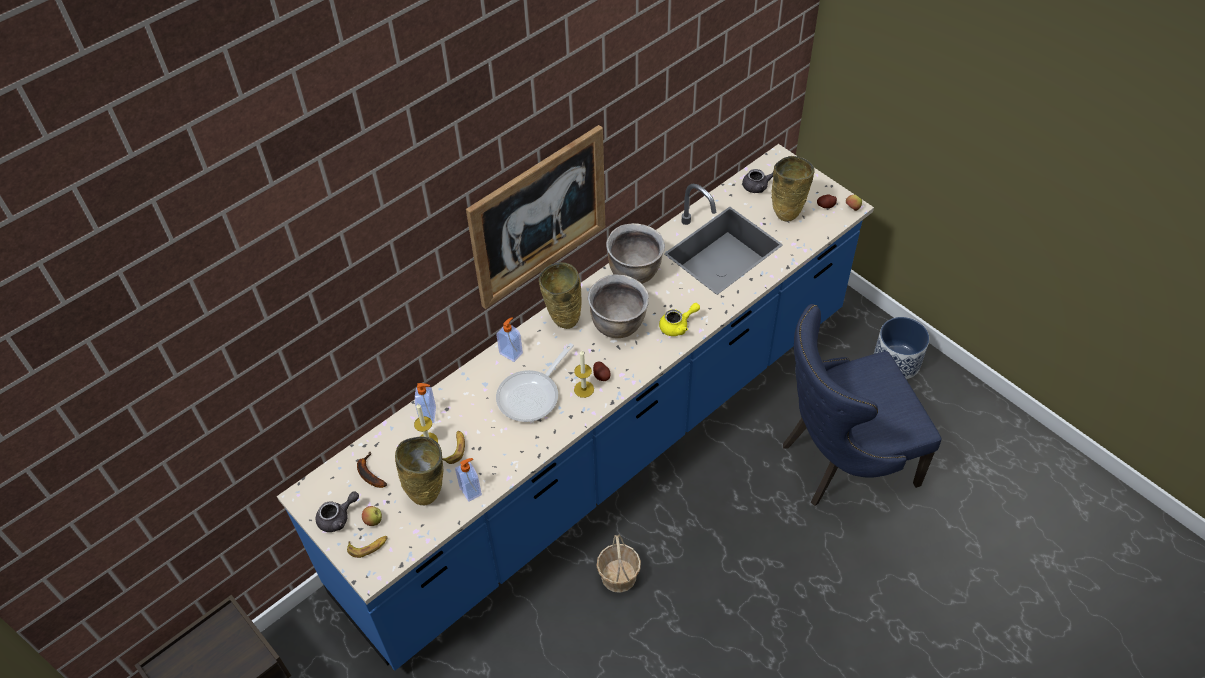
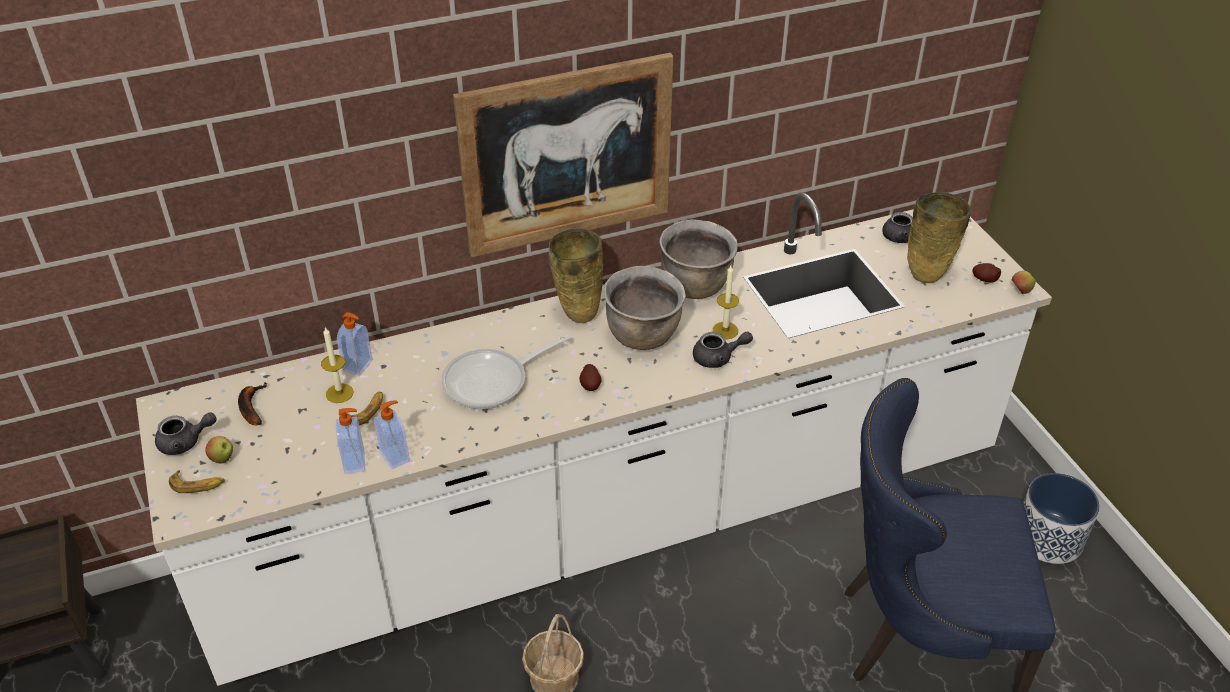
camera: 20 degrees right, 10 degrees down
(428, 494) = (304, 450): beige vase -> none
(511, 353) = (495, 329): soap dispenser -> soap dispenser (396, 456)
(584, 389) = (559, 393): candle -> candle (725, 330)
(606, 447) = (615, 520): blue counter -> white counter
(678, 326) = (718, 358): yellow teapot -> grey teapot

